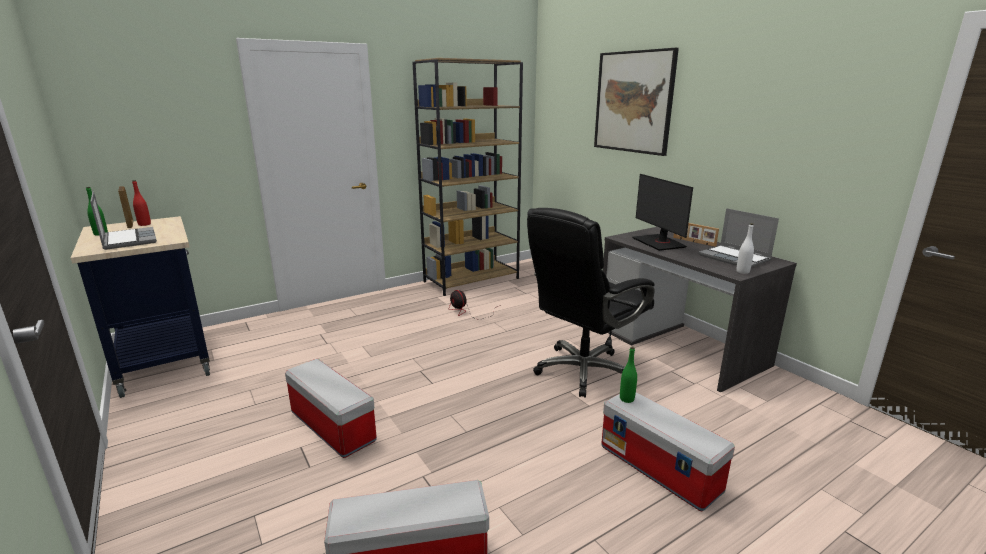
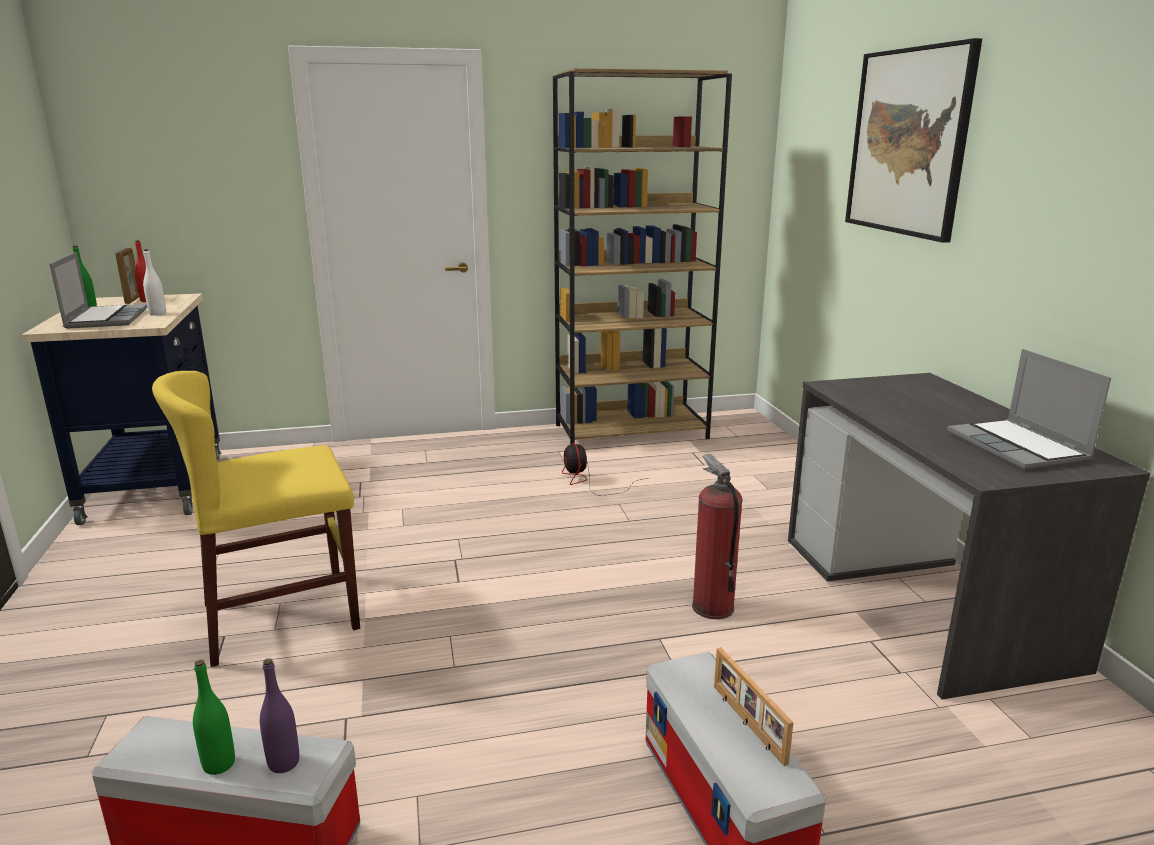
camera: 20 degrees right, 0 degrees up
(331, 426) = (281, 615): storage box -> yellow chair
(451, 501) = (284, 763): none -> purple bottle
(584, 369) = (712, 607): black office chair -> fire extinguisher
(626, 399) = (688, 669): green bottle -> green bottle (219, 764)
(659, 243) = (894, 402): monitor -> none
(693, 242) = (966, 408): picture frame -> picture frame (747, 724)
(742, 272) = (1005, 475): white bottle -> white bottle (157, 314)

